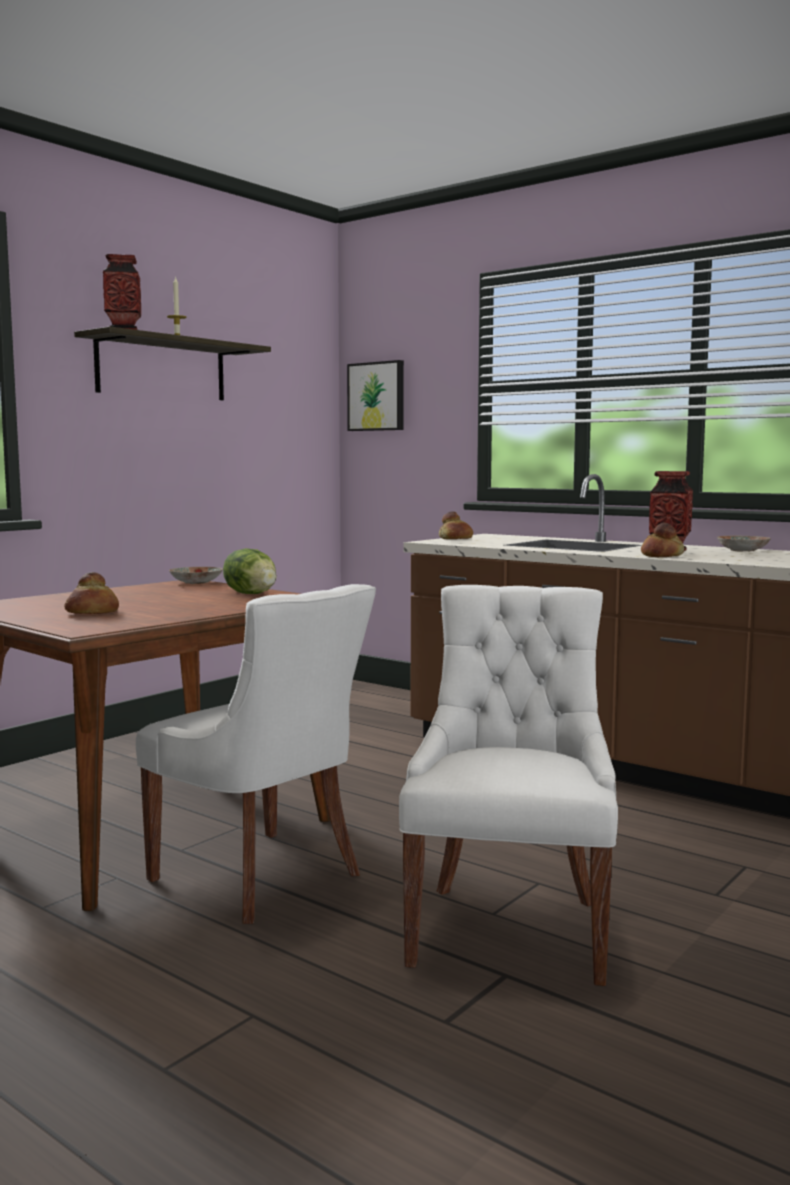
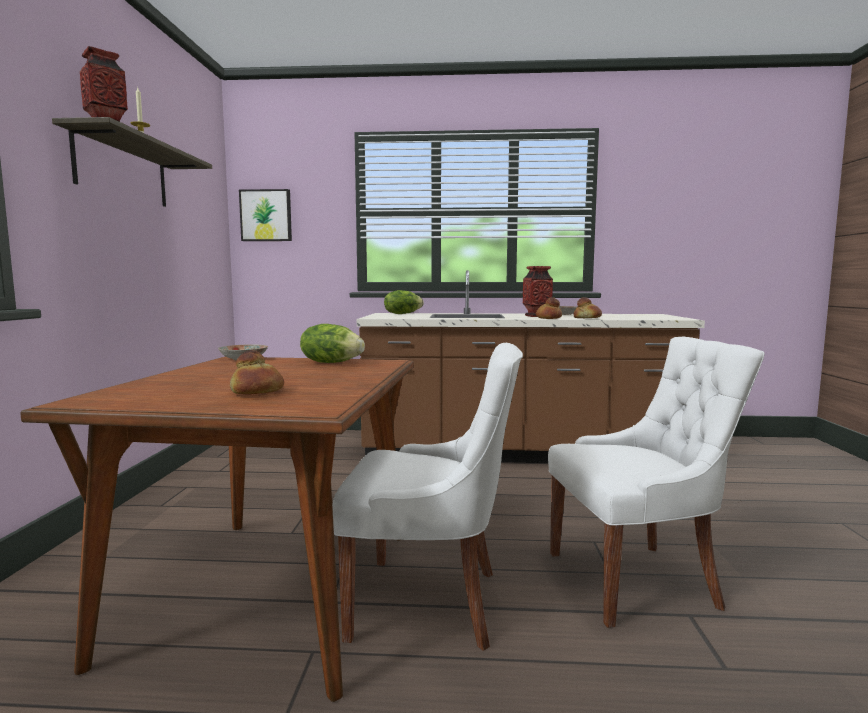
camera: 35 degrees left, 0 degrees up
(455, 539) = (381, 316): bread -> bread (587, 318)
(505, 537) = (402, 314): none -> lettuce
(510, 929) = (636, 580): white chair -> white chair turned 105 degrees clockwise

